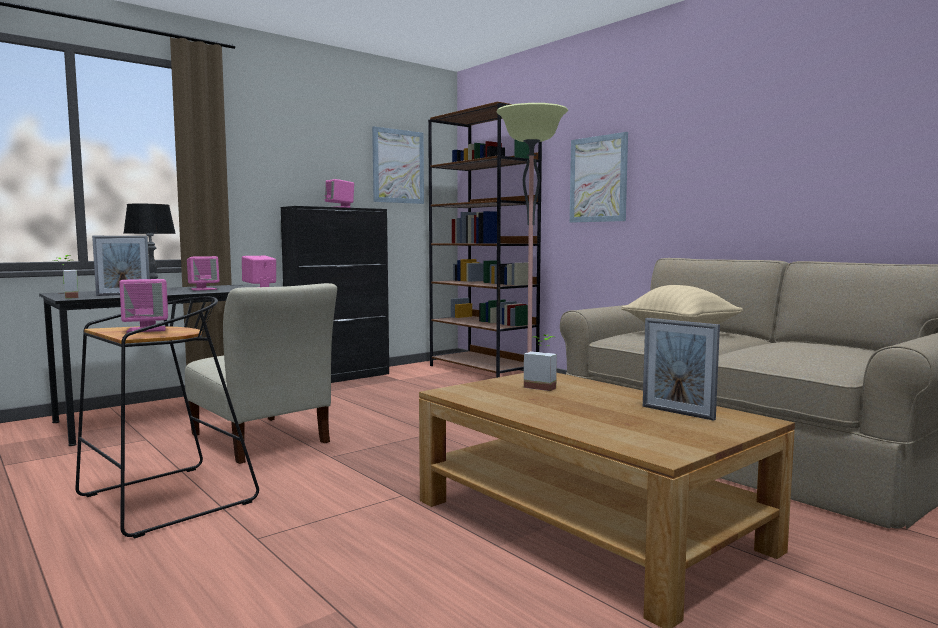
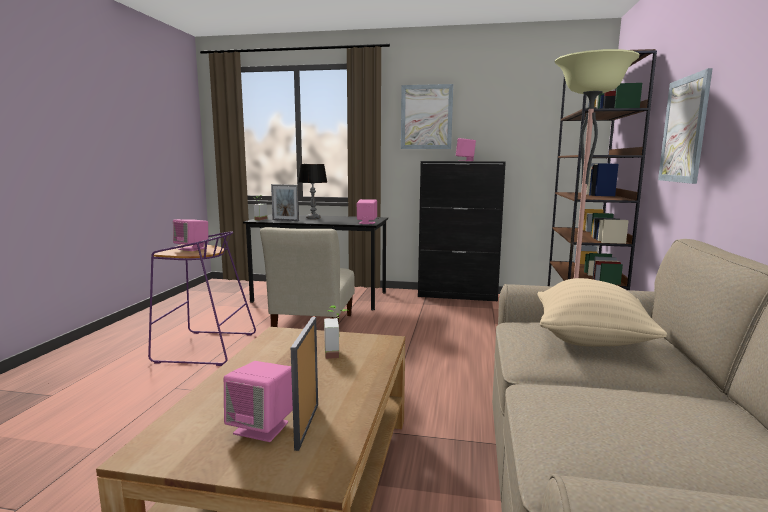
camera: 50 degrees right, 5 degrees up
(164, 501) = (204, 348): black stool -> purple stool
(203, 289) = (338, 220): pink speaker -> pink speaker (262, 428)
(398, 166) = (537, 121): picture -> picture (426, 117)

